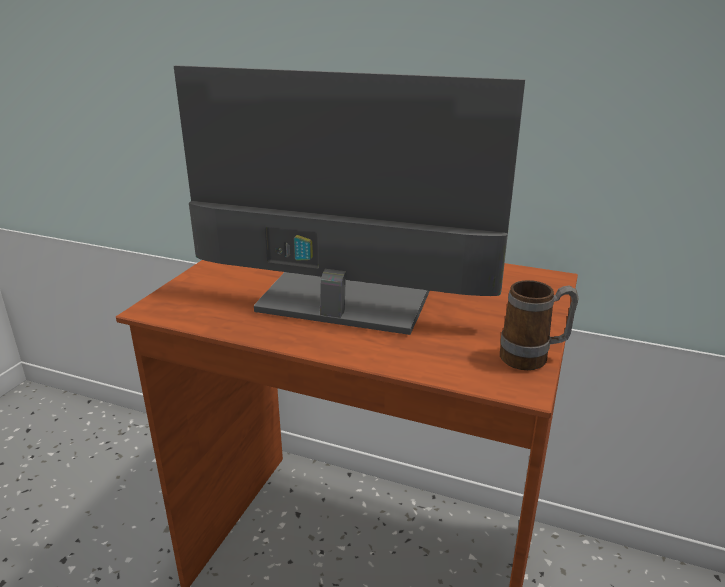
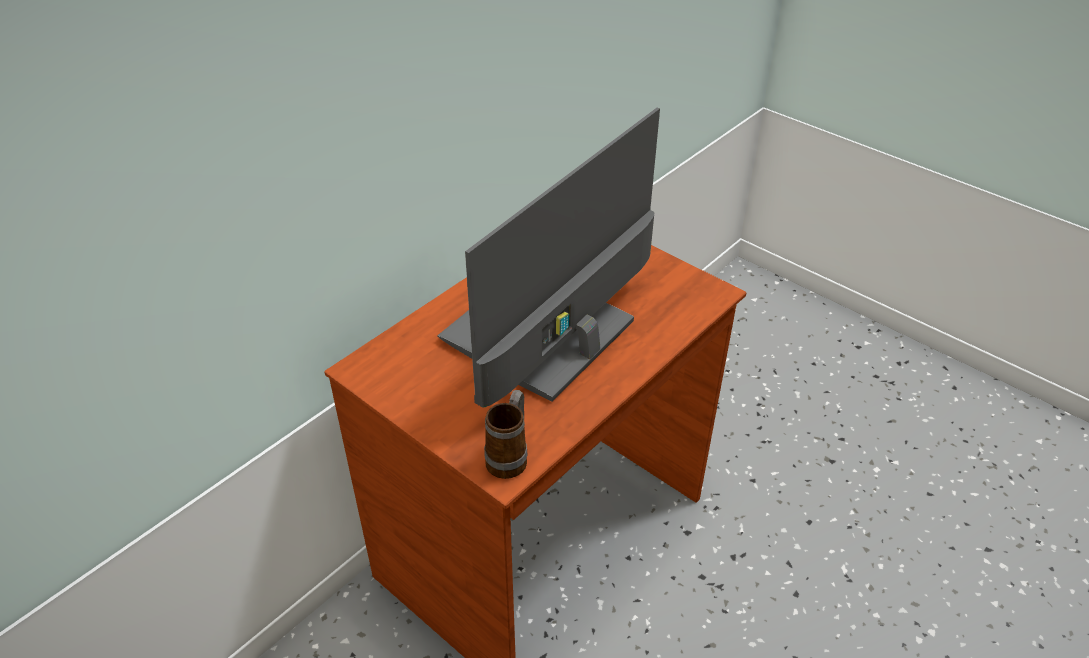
camera: 70 degrees left, 15 degrees up
(533, 358) = (687, 275): mug -> mug (510, 456)

